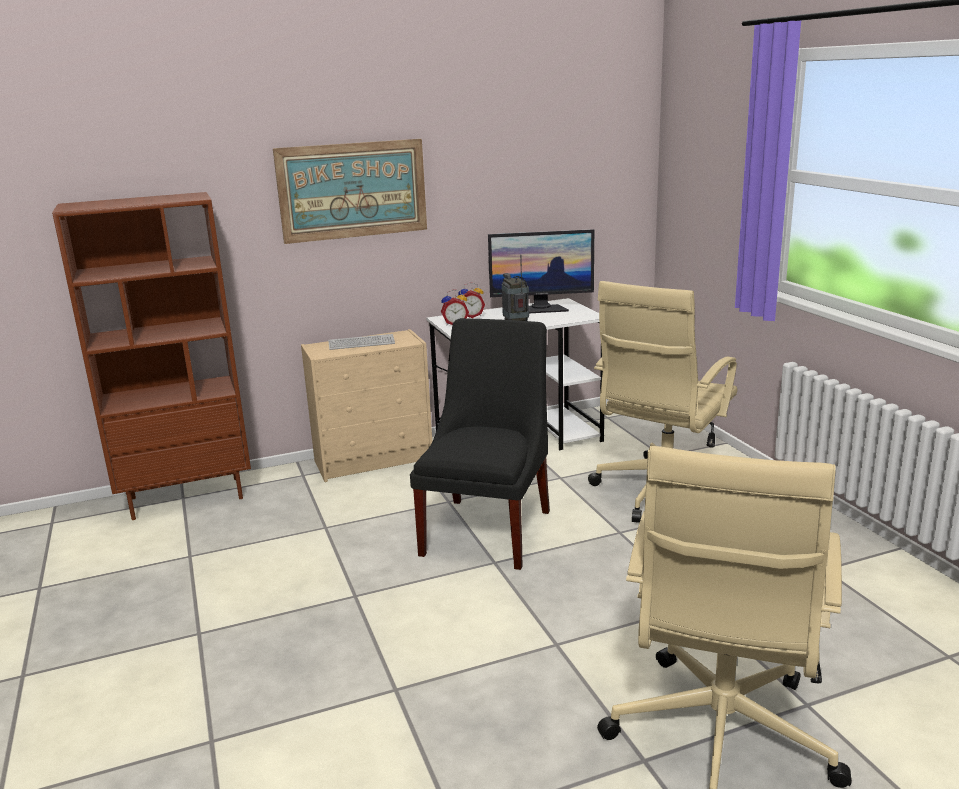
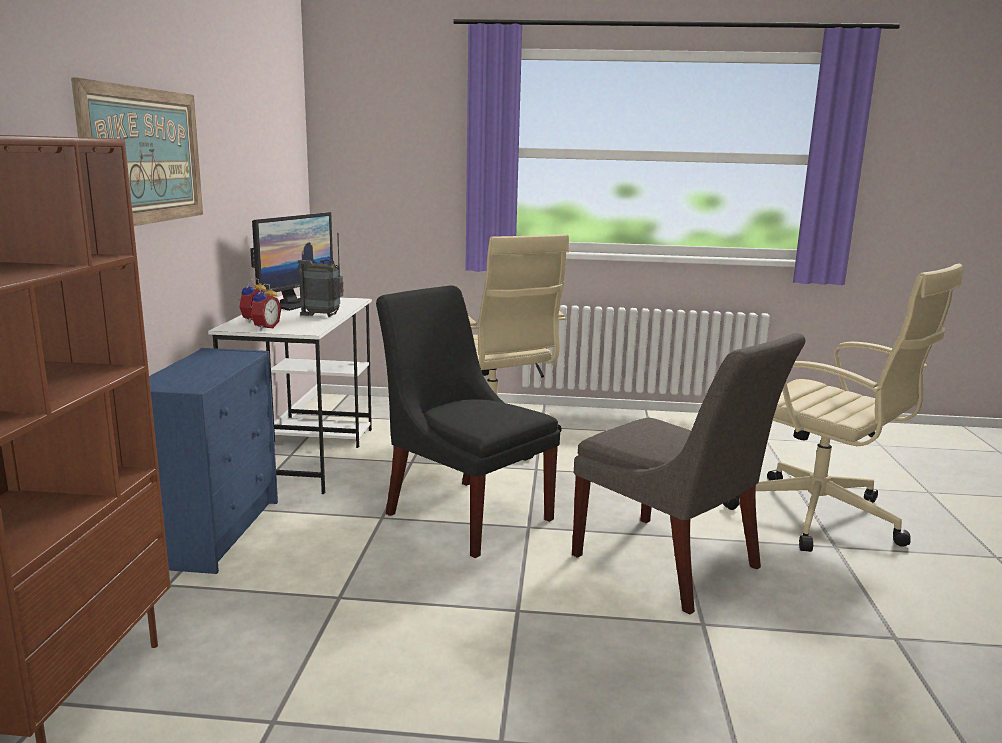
camera: 65 degrees left, 5 degrees down
(361, 343) = (198, 369): keyboard -> none
(375, 460) = (215, 531): beige dresser -> blue dresser
(490, 651) = (671, 565): none -> grey chair

